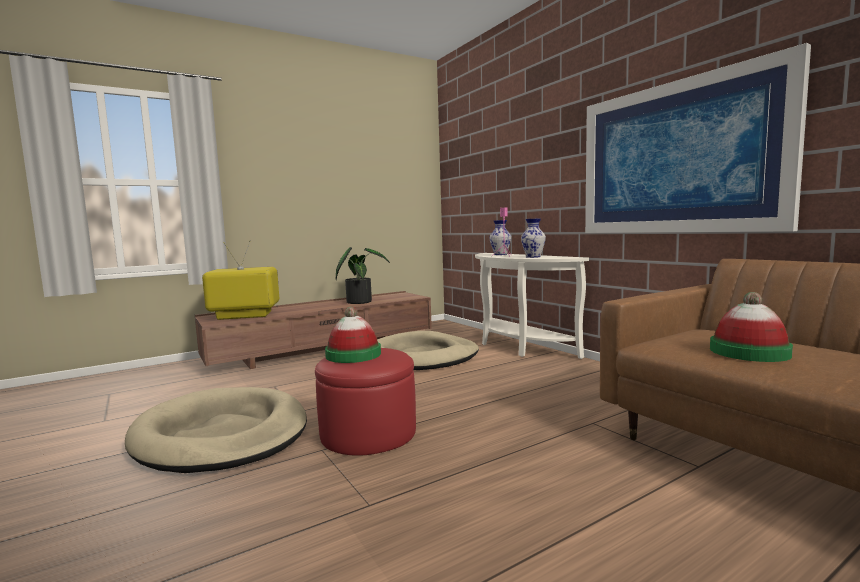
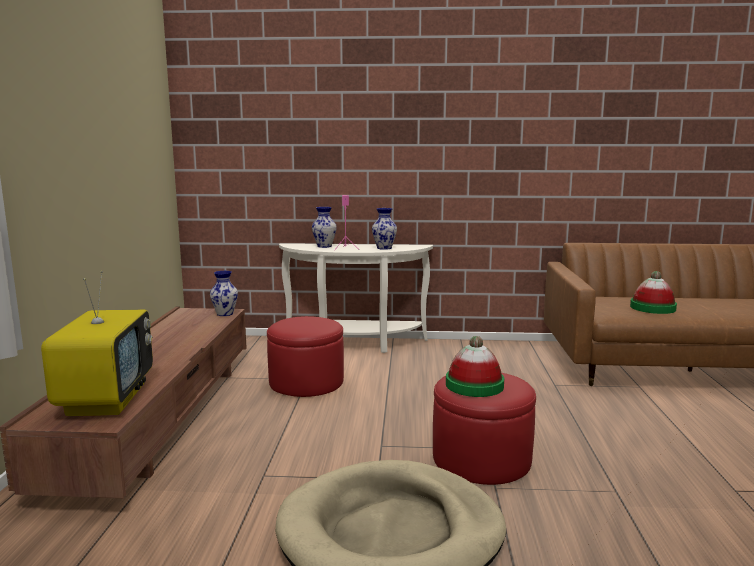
camera: 55 degrees left, 5 degrees up
(244, 316) = (106, 399): television -> television turned 150 degrees clockwise
(360, 301) = (183, 333): potted plant -> none
(411, 297) = (225, 314): none -> vase
(422, 356) = (306, 382): beige dog bed -> red ottoman
(677, 158) = (518, 163): picture -> none

